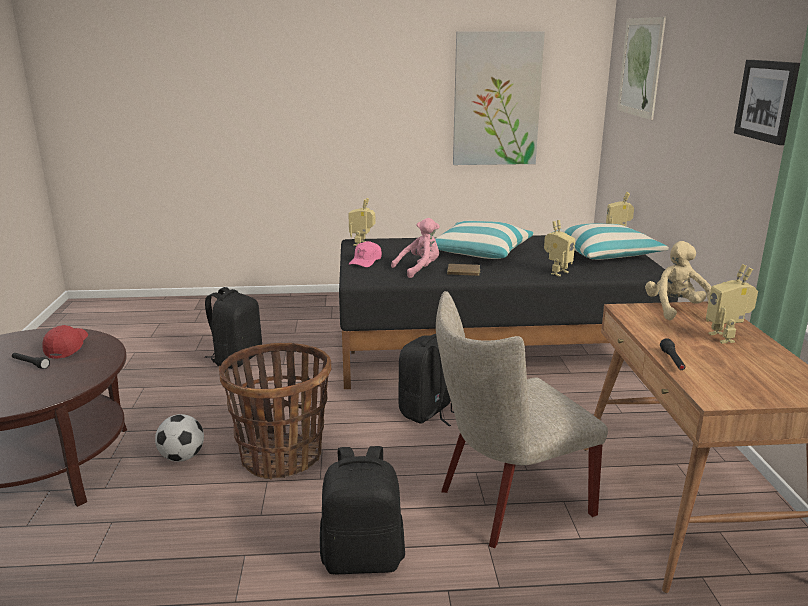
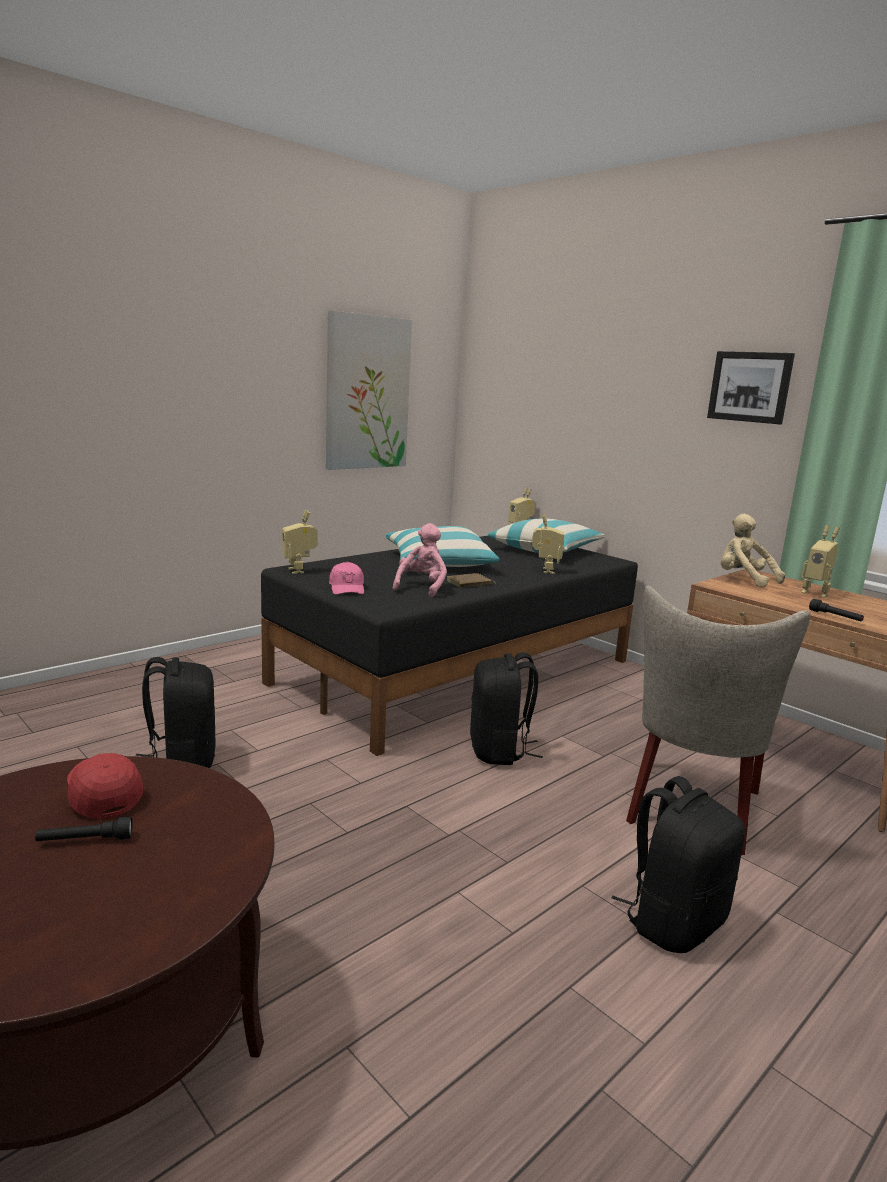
camera: 40 degrees left, 5 degrees down
(182, 457) = (307, 913): football -> none
(281, 457) = (430, 857): basket -> none
(640, 67) = (526, 362): picture -> none

